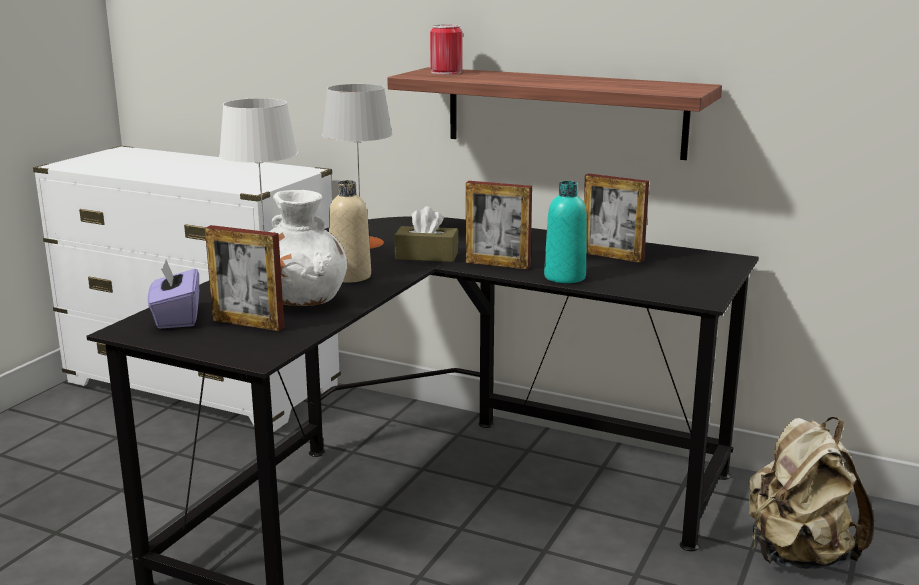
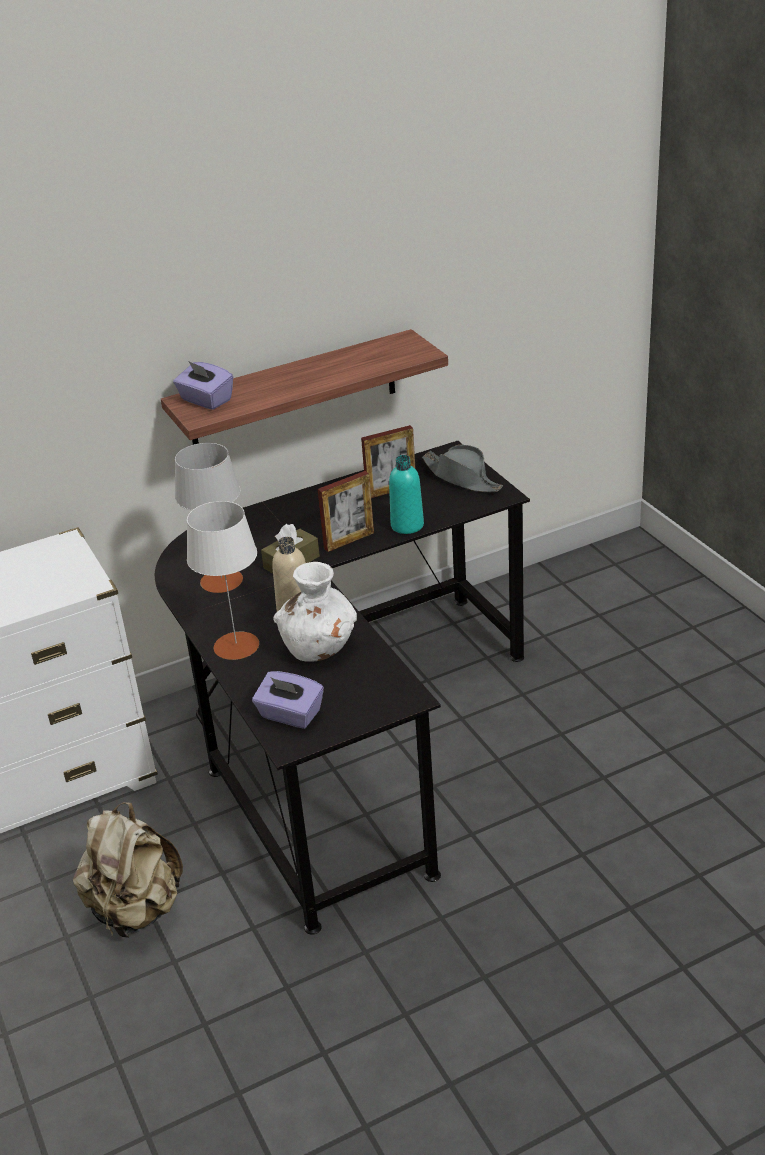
camera: 50 degrees left, 15 degrees up
(248, 324) = (341, 685): picture frame -> none
(446, 72) = (206, 400): can -> purple tissue box
(694, 275) = (462, 478): none -> grey hat
(798, 555) = (566, 623): beige backpack -> beige backpack (136, 910)

